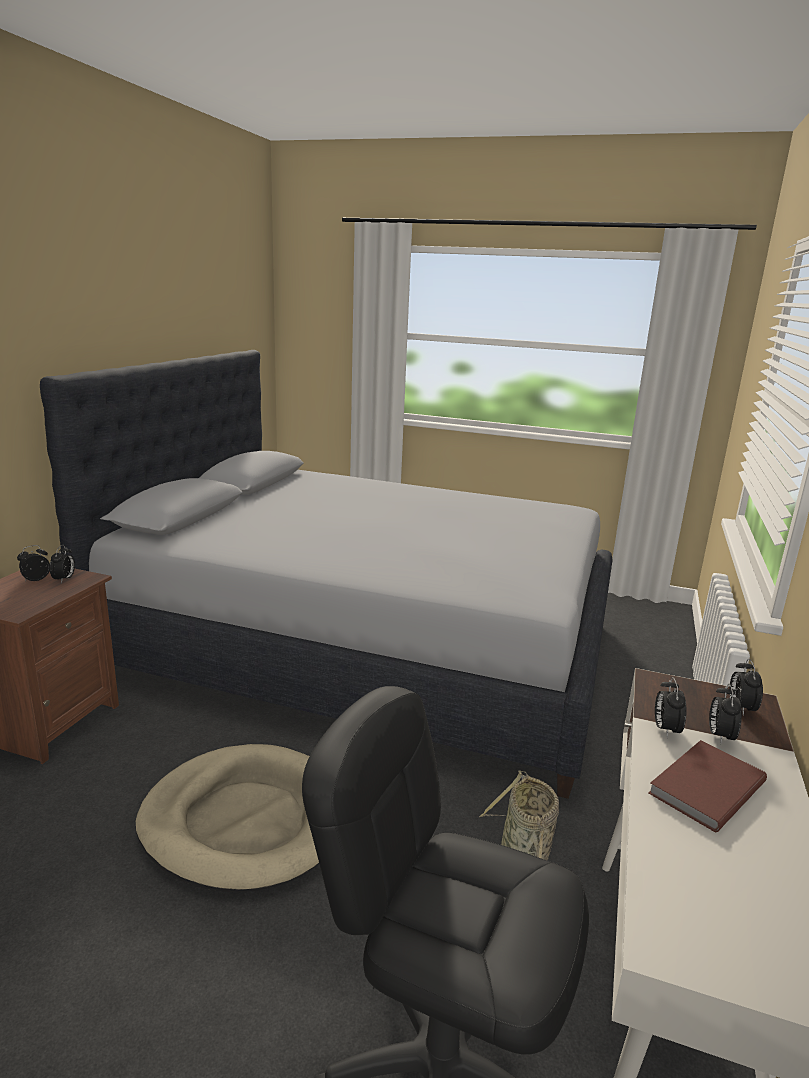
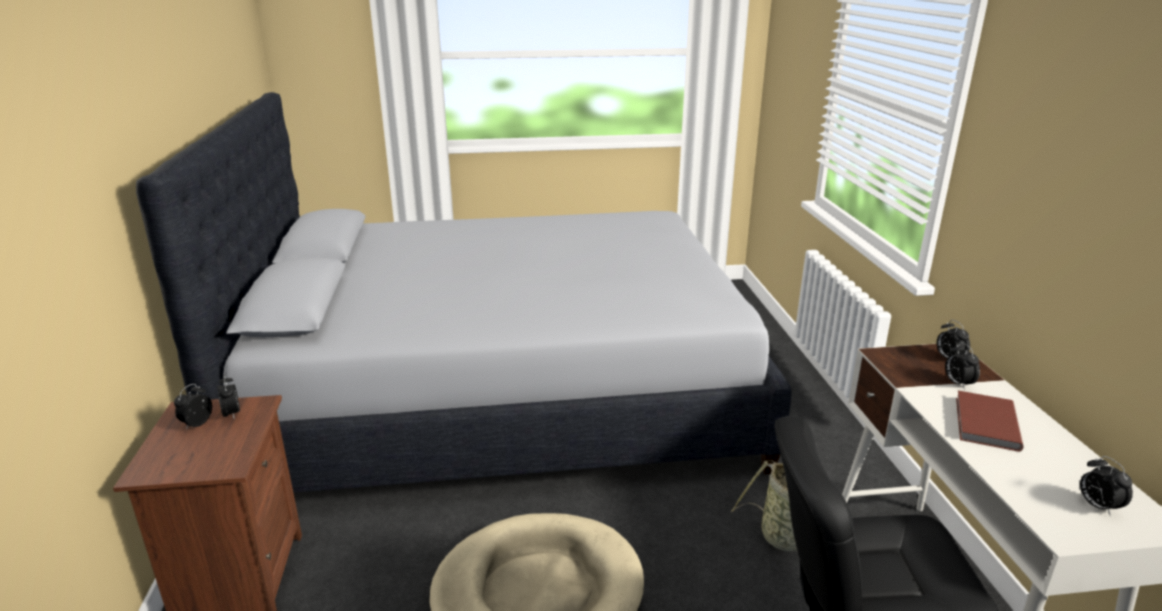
camera: 25 degrees left, 5 degrees up
(665, 729) = (923, 390): alarm clock -> alarm clock (1097, 506)

